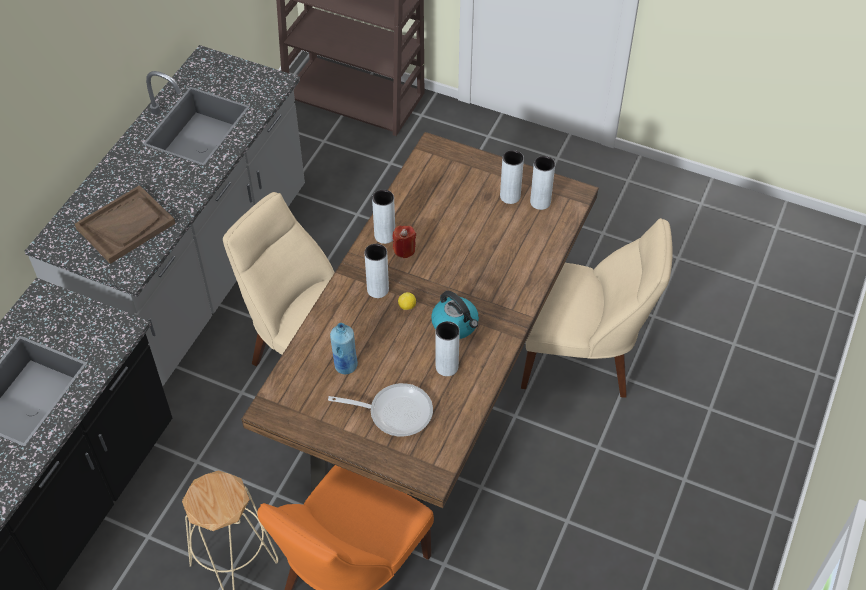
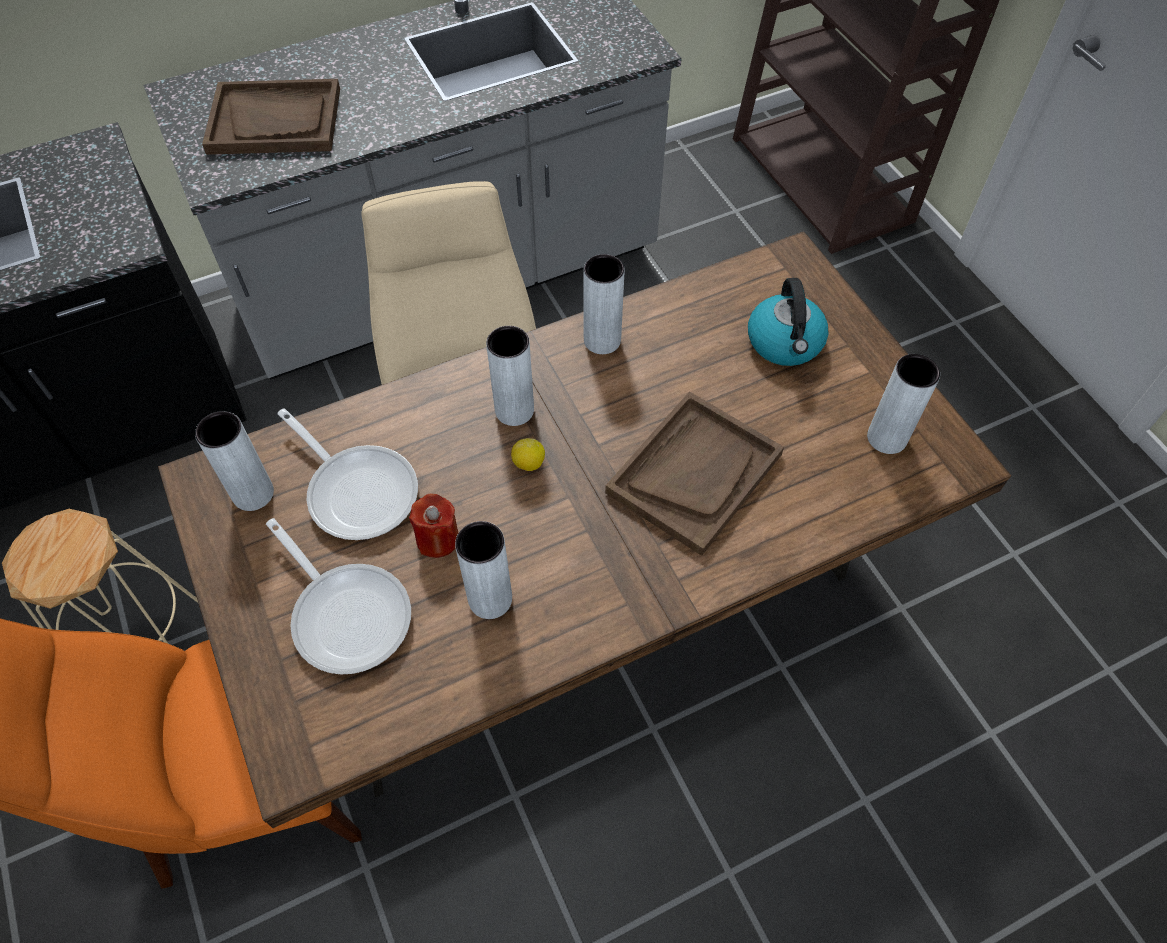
camera: 40 degrees right, 5 degrees up
(345, 365) = (358, 490): blue bottle -> frying pan
(404, 249) = (609, 377): red candle -> red candle (438, 539)
(455, 324) = (569, 541): kettle -> kettle (785, 343)
(478, 265) = (694, 473): none -> brown tray
(510, 196) = (845, 399): grey vase -> grey vase (253, 493)
(582, 358) = (823, 717): beige chair -> none

